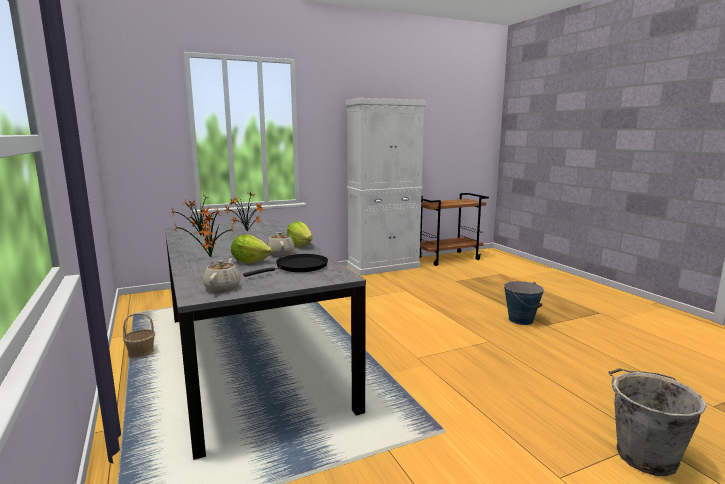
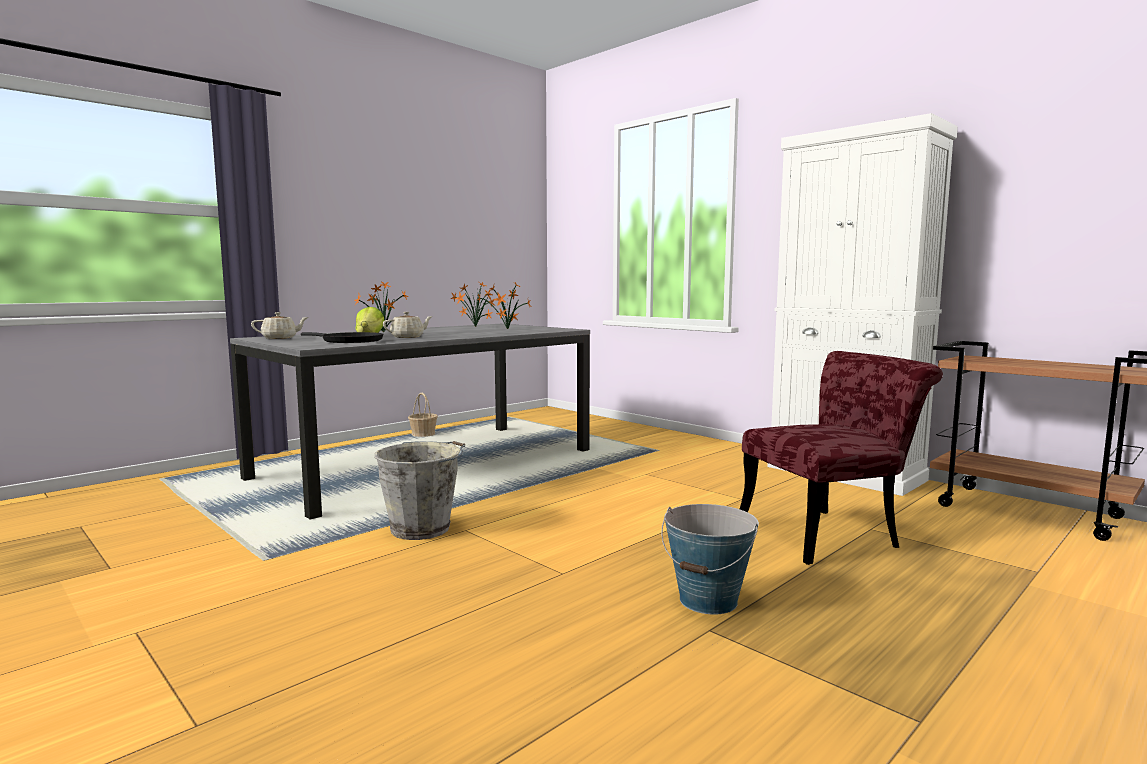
camera: 70 degrees right, 5 degrees down
(300, 245) = (449, 337): lettuce -> none
(457, 287) = (829, 533): none -> red chair
(644, 455) = (153, 711): grey bucket -> grey bucket (423, 528)

